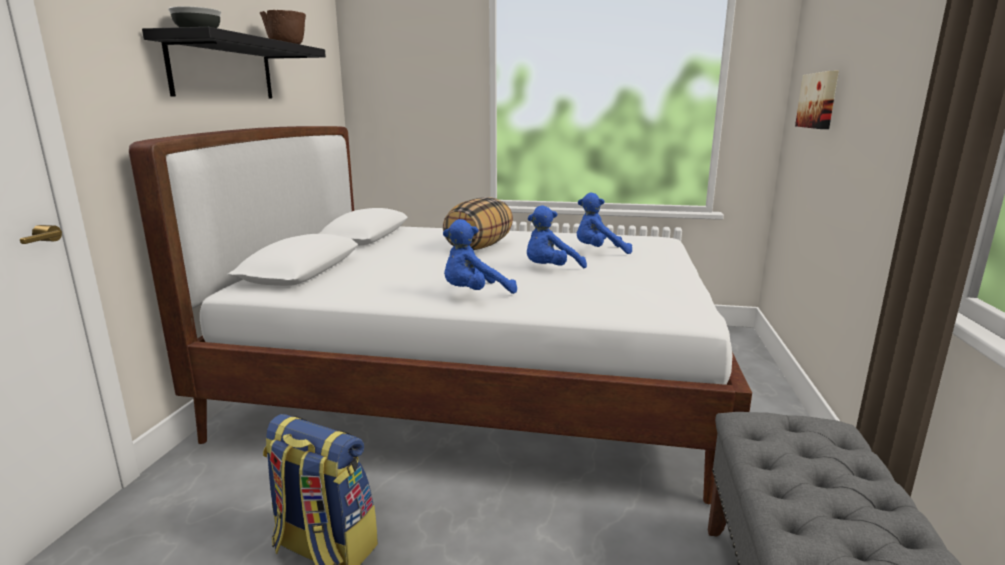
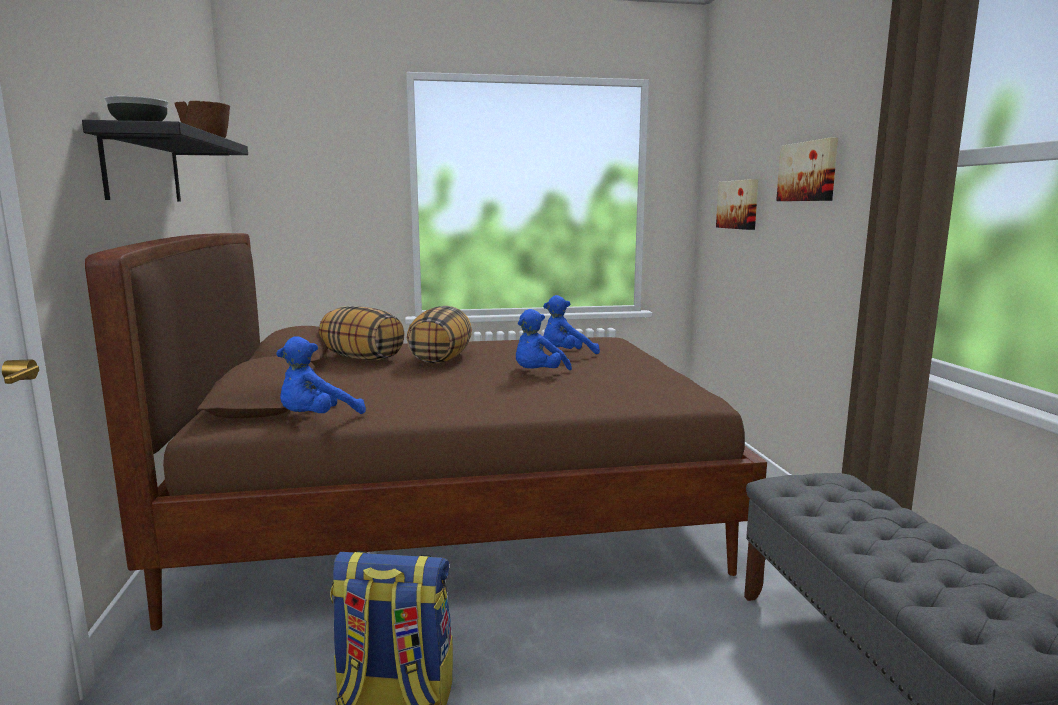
camera: 20 degrees left, 5 degrees down
(416, 240) = (362, 358): none -> pillow
(474, 294) = (490, 403): blue plush toy -> blue plush toy (317, 419)
(480, 383) = (456, 508): white bed -> brown bed
(884, 59) = (808, 171): none -> picture

